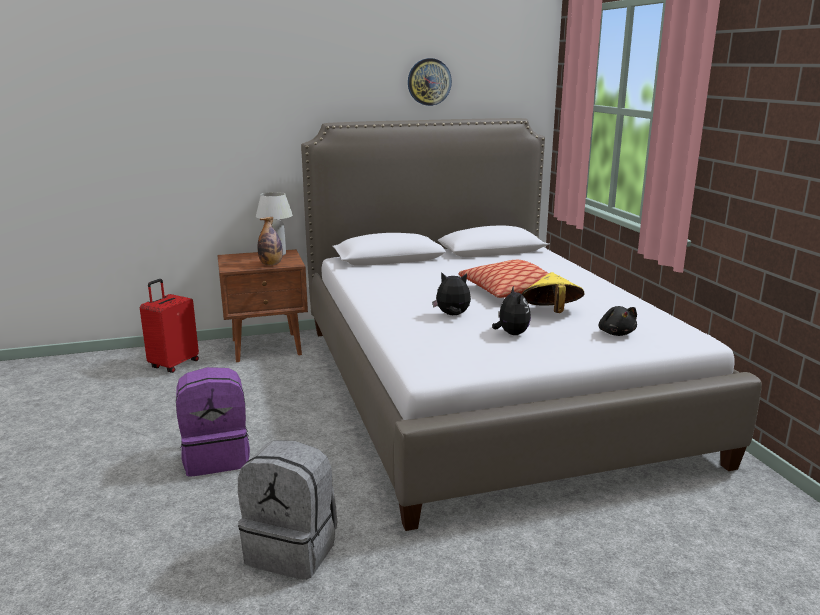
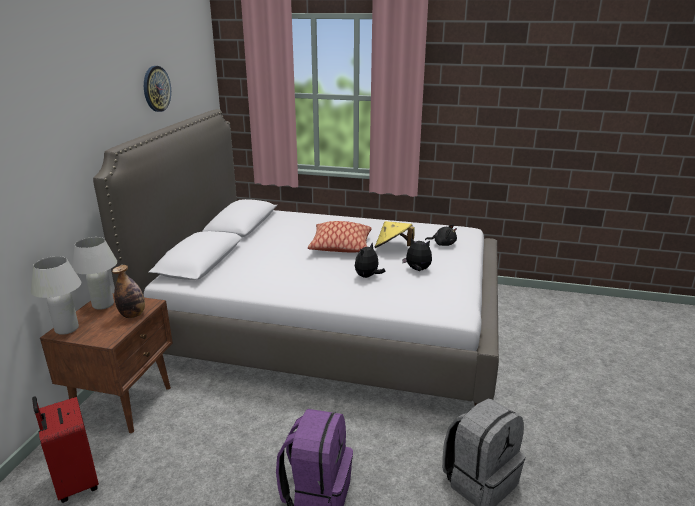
camera: 60 degrees left, 5 degrees up
(234, 256) = (67, 329): none -> white table lamp

